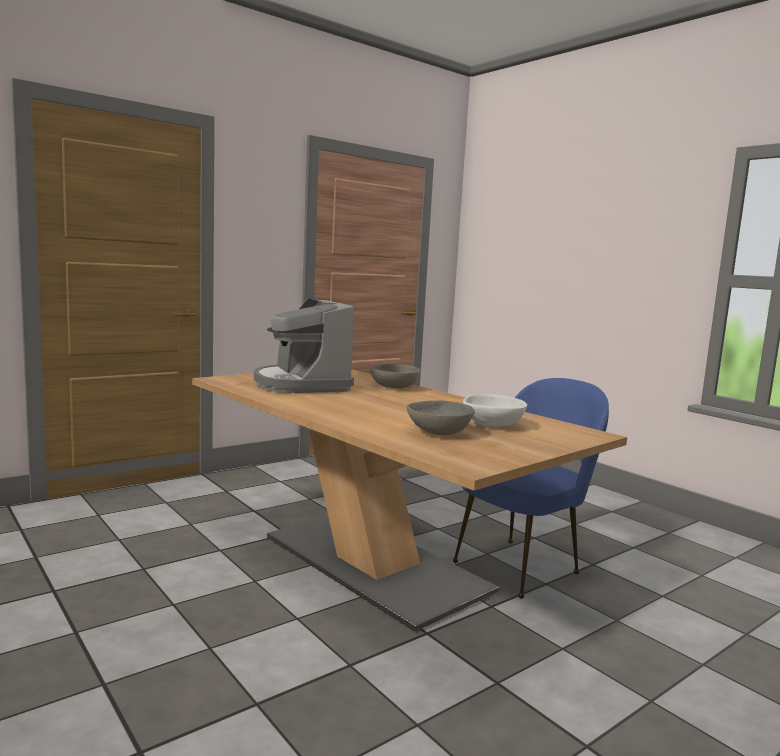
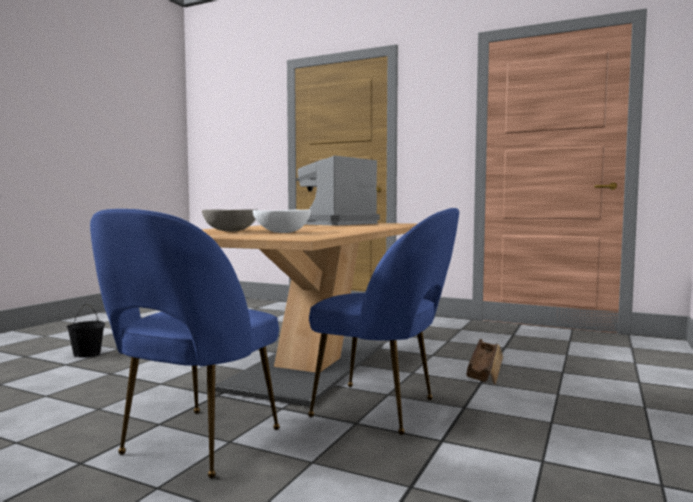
camera: 65 degrees right, 5 degrees down
(97, 722) = (87, 354): none -> black bucket
(393, 387) = (376, 226): grey bowl -> none
(452, 502) = (486, 368): none -> crate
(567, 669) = (193, 446): none -> blue chair

